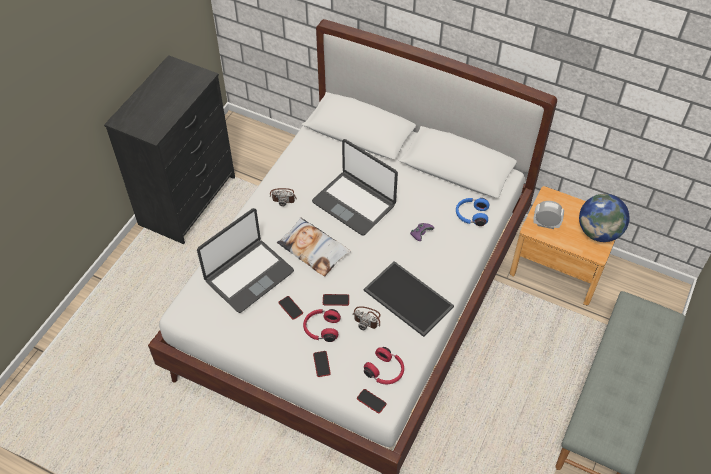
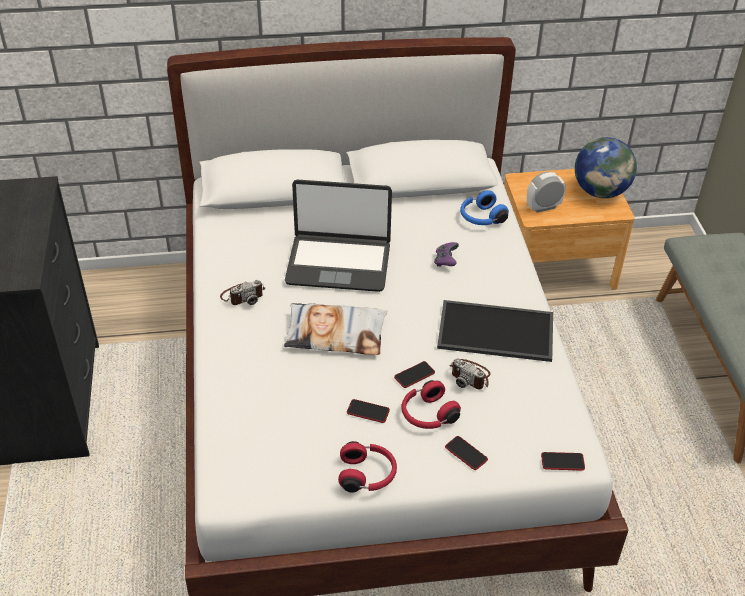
camera: 35 degrees left, 10 degrees down
(248, 275) = (280, 402): laptop -> none
(367, 318) = (470, 376): camera -> camera turned 45 degrees clockwise
(385, 371) = (546, 420): red headphones -> red headphones (367, 475)

